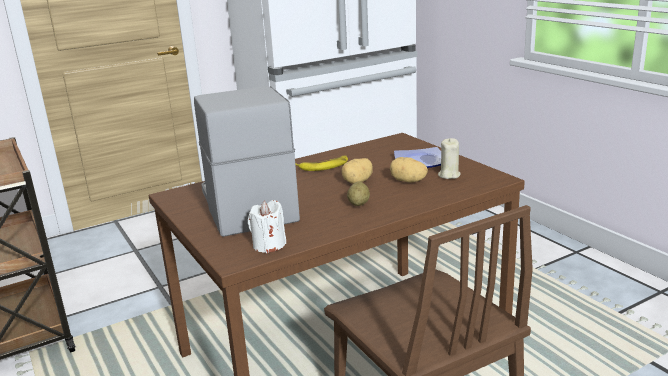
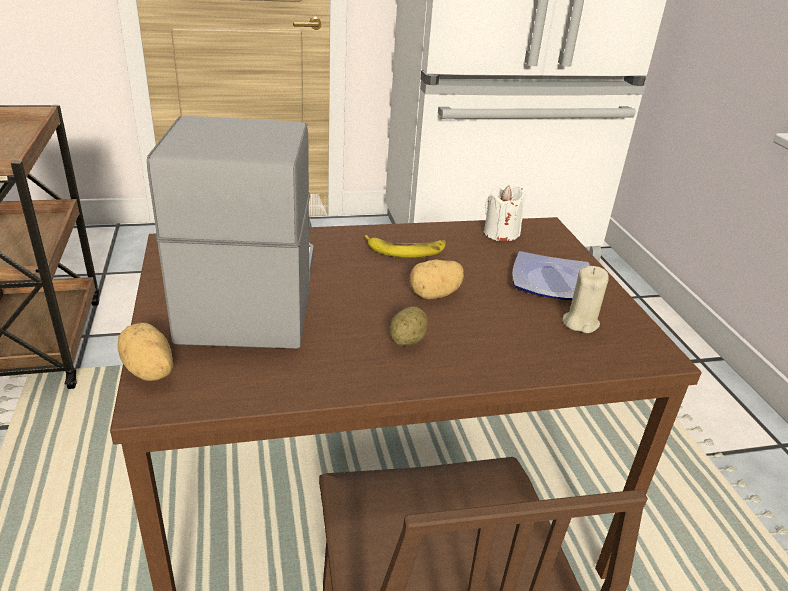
camera: 15 degrees right, 10 degrees up
(269, 245) = (222, 385): white candle -> white candle (501, 234)
(408, 181) = (509, 316): potato -> potato (148, 371)

